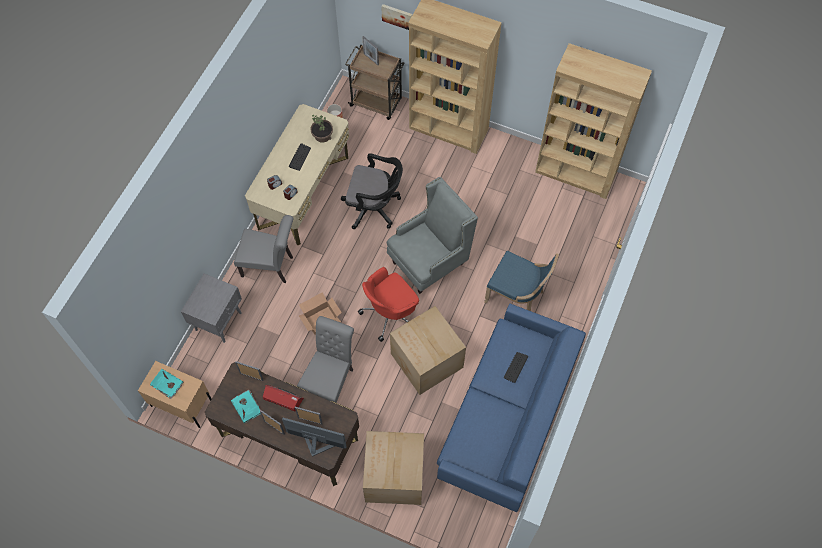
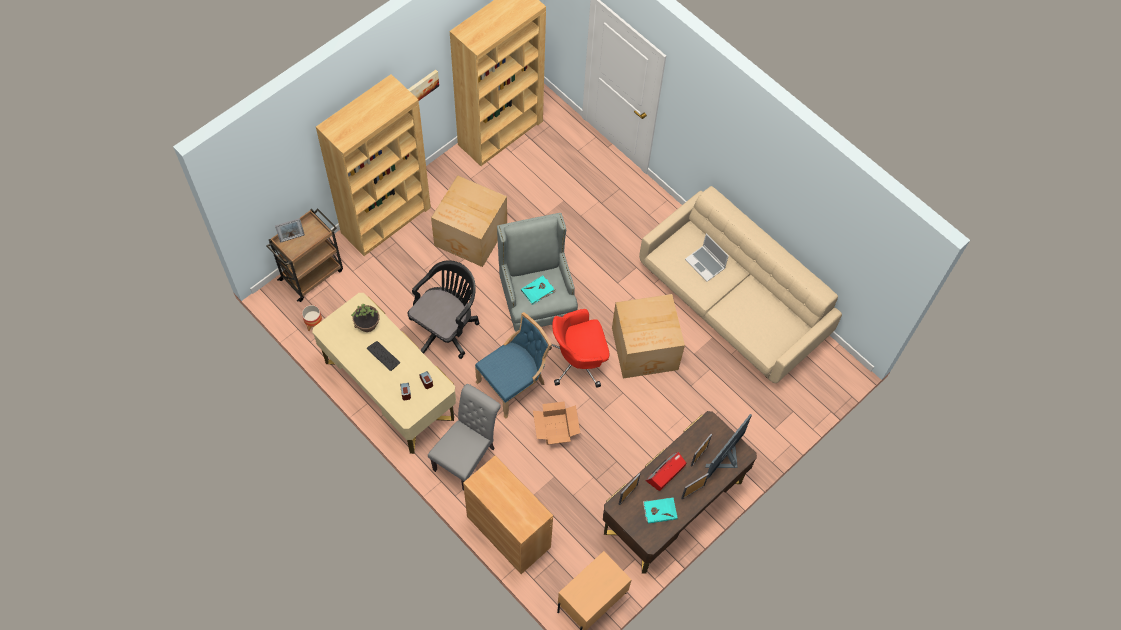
camera: 70 degrees left, 0 degrees up
(167, 384) = (592, 588): turquoise book -> turquoise book (538, 291)
(219, 320) = (508, 532): grey nightstand -> brown cabinet
(330, 381) = (629, 445): grey chair -> none
(390, 313) = (578, 361): red office chair -> red office chair turned 90 degrees clockwise
(393, 476) = (752, 426): cardboard box -> cardboard box (471, 236)
(397, 16) = (293, 173): picture -> picture (422, 86)
(507, 416) = (731, 303): blue sofa -> beige sofa
(515, 367) = (705, 264): keyboard -> laptop
(517, 296) = (611, 242): blue chair -> blue chair (514, 383)

